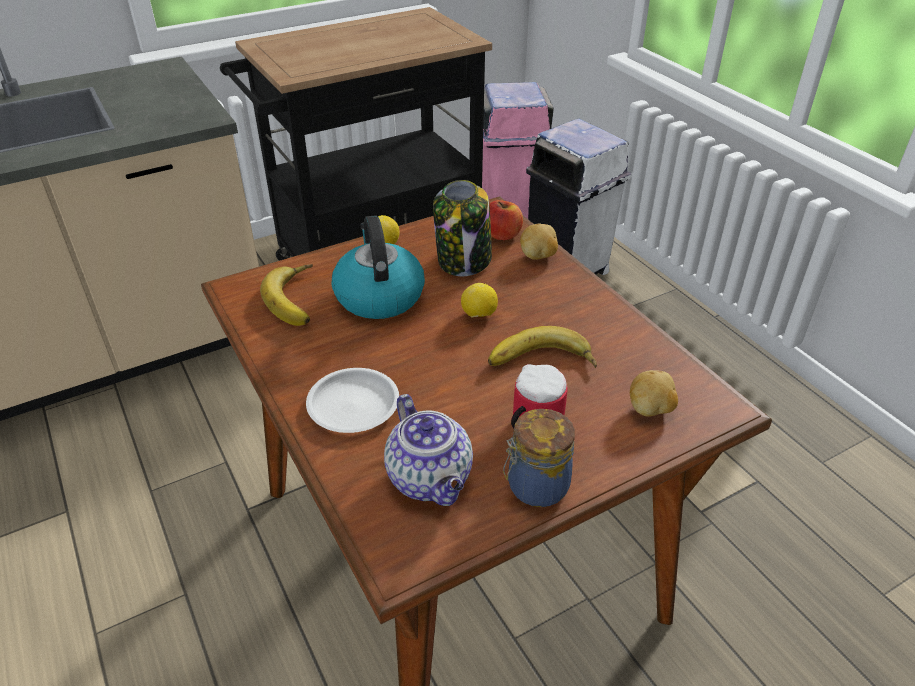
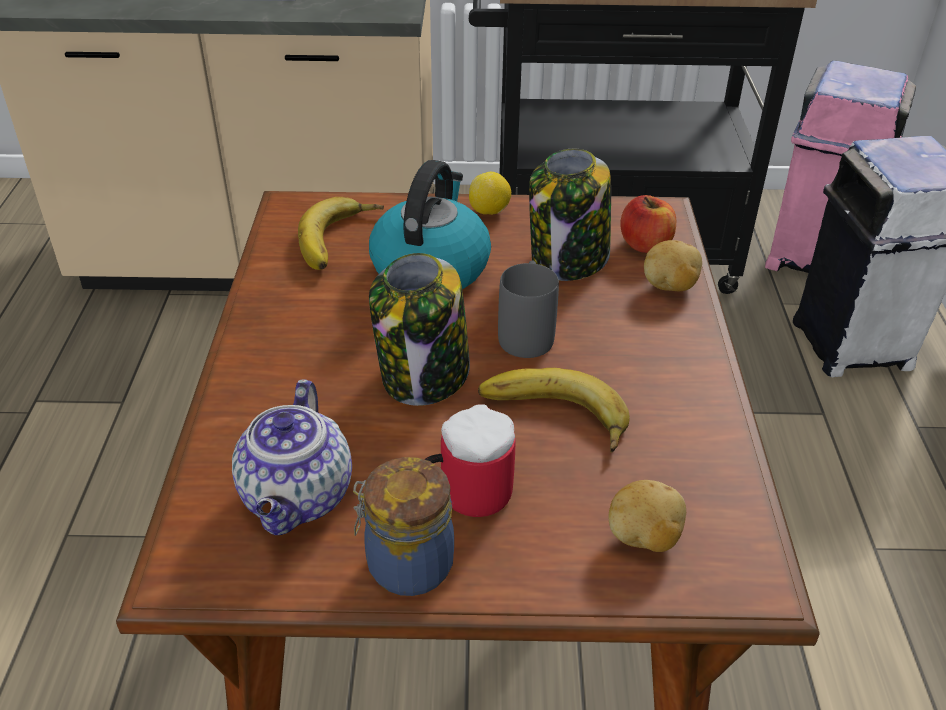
camera: 30 degrees right, 0 degrees up
(352, 405) = (292, 378): white plate -> none
(440, 368) = (424, 376): none -> jar
(479, 315) = (527, 332): lemon -> grey mug

